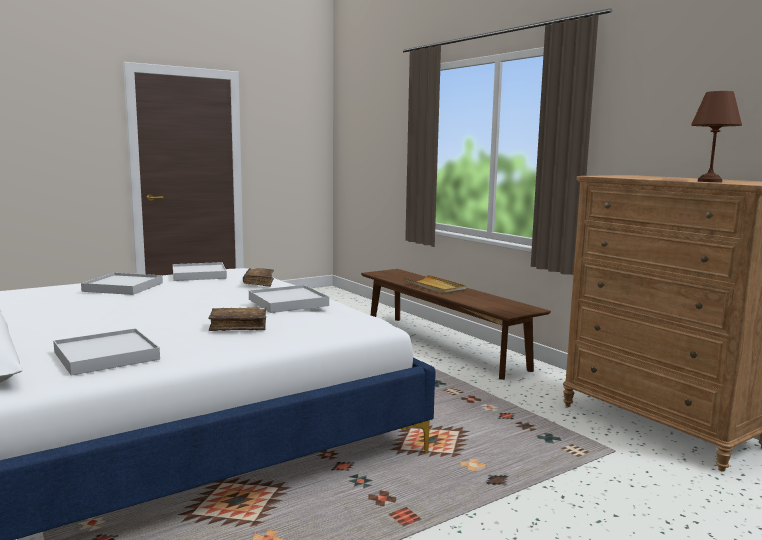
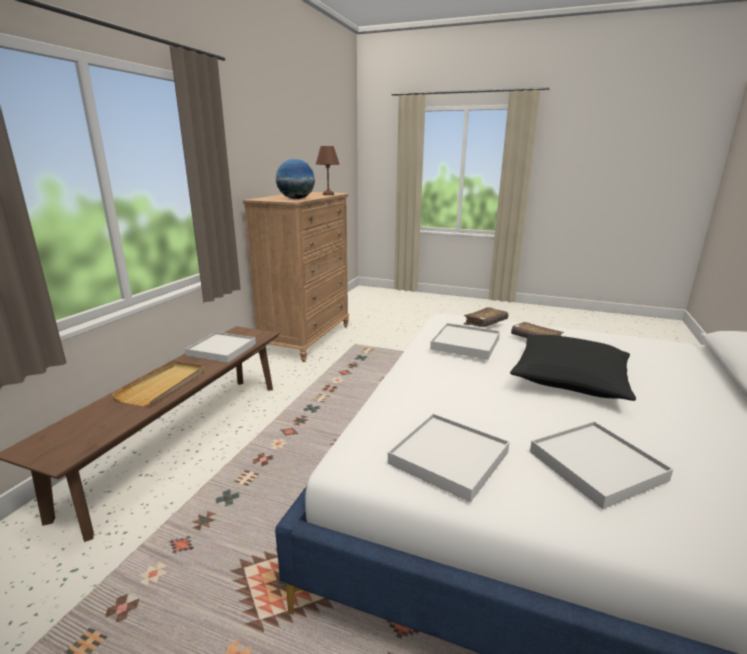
camera: 125 degrees left, 10 degrees up
(106, 356) = (645, 350): white tray -> white tray (221, 349)
(170, 311) = (570, 378): none -> black pillow
(259, 283) = (417, 394): brown book -> brown book (485, 323)
(622, 176) = (296, 199): none -> globe

